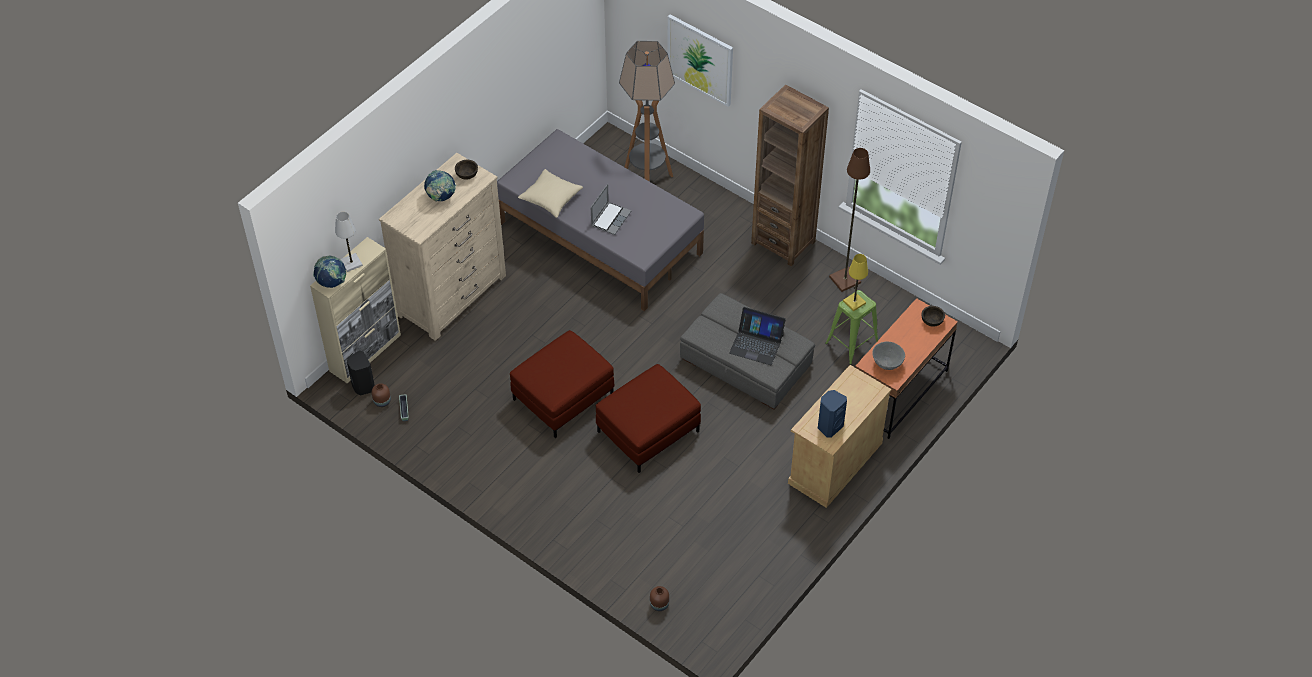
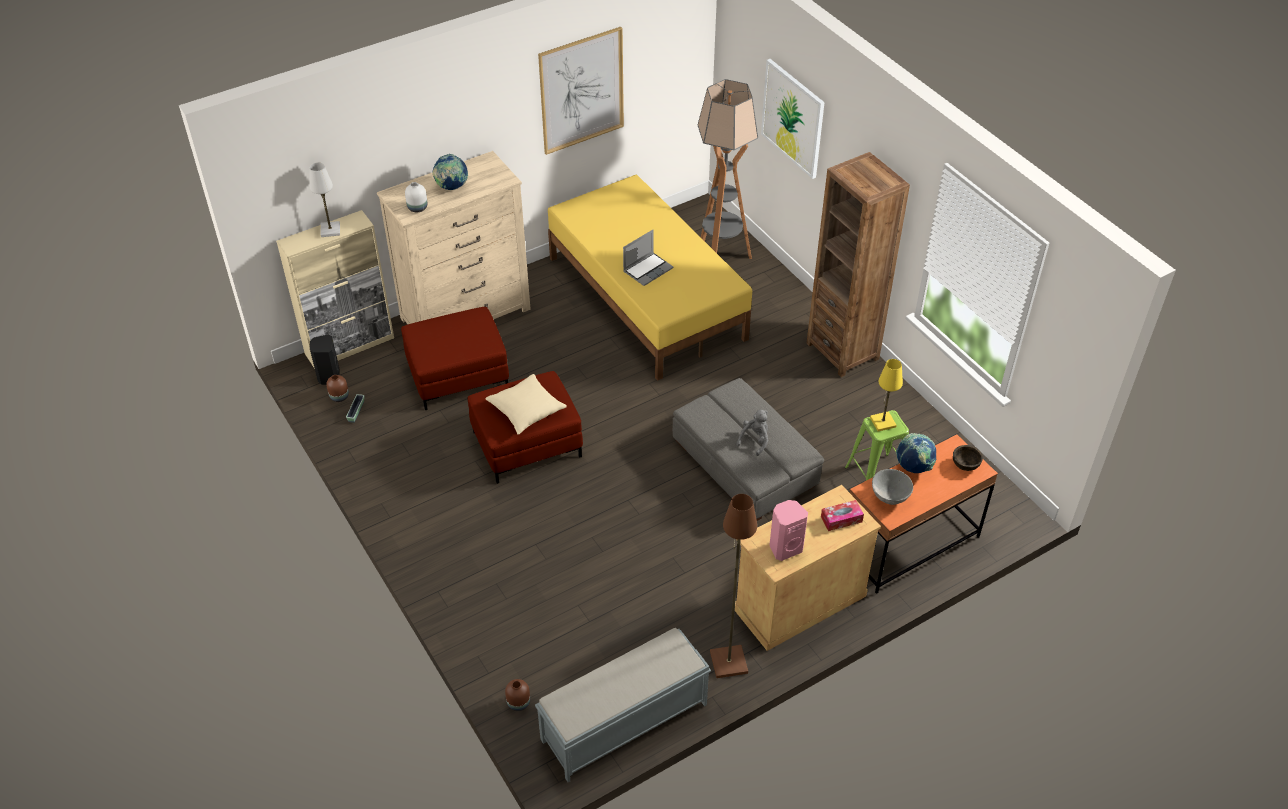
camera: 20 degrees right, 5 degrees down
(332, 282) = (299, 243): globe -> globe (914, 467)
(423, 225) = (417, 208): none -> white vase
(467, 175) = (490, 173): brown bowl -> none
(514, 78) = (581, 90): none -> picture
(551, 198) = (595, 235): beige pillow -> beige pillow (526, 410)
(600, 237) = (647, 297): grey bed -> yellow bed
(648, 431) = (601, 505): red ottoman -> red ottoman (458, 375)
(744, 594) = (623, 723): none -> grey bench
(756, 344) = (755, 440): laptop -> grey plush toy
(829, 426) = (785, 548): blue speaker -> pink speaker
(845, 280) = (896, 407): brown floor lamp -> brown floor lamp (728, 663)
(861, 392) = (841, 519): none -> tissue box

